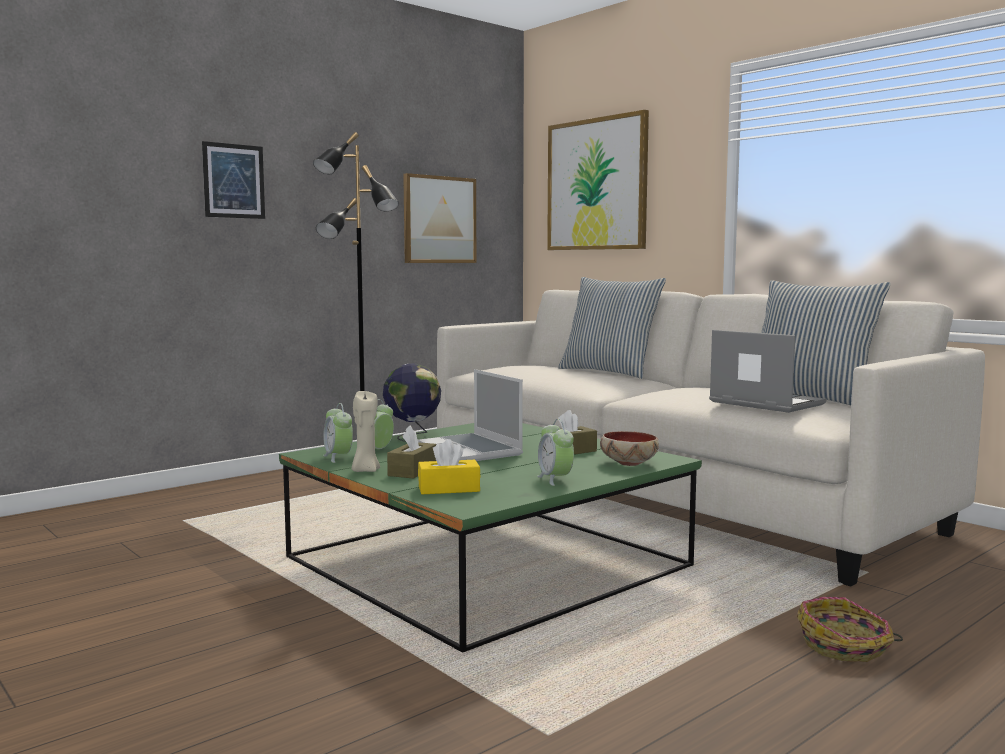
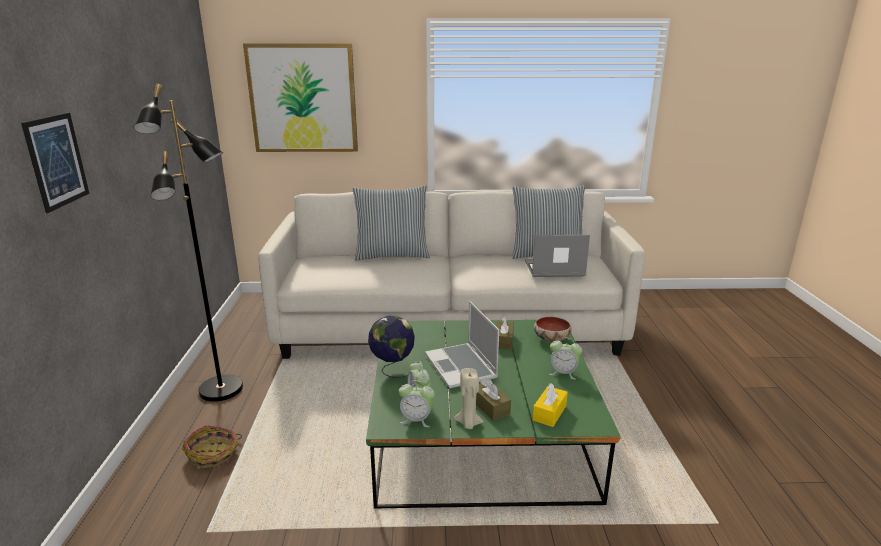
camera: 50 degrees left, 15 degrees up
(439, 220) = (182, 143): picture -> none
(471, 450) = (462, 367): laptop -> laptop turned 60 degrees clockwise
(845, 646) = (679, 394): basket -> basket (213, 454)

